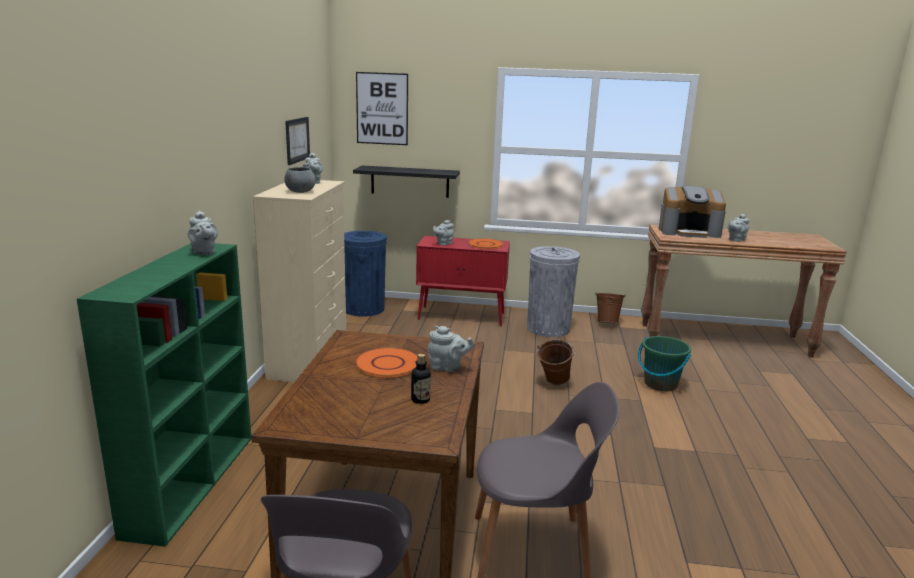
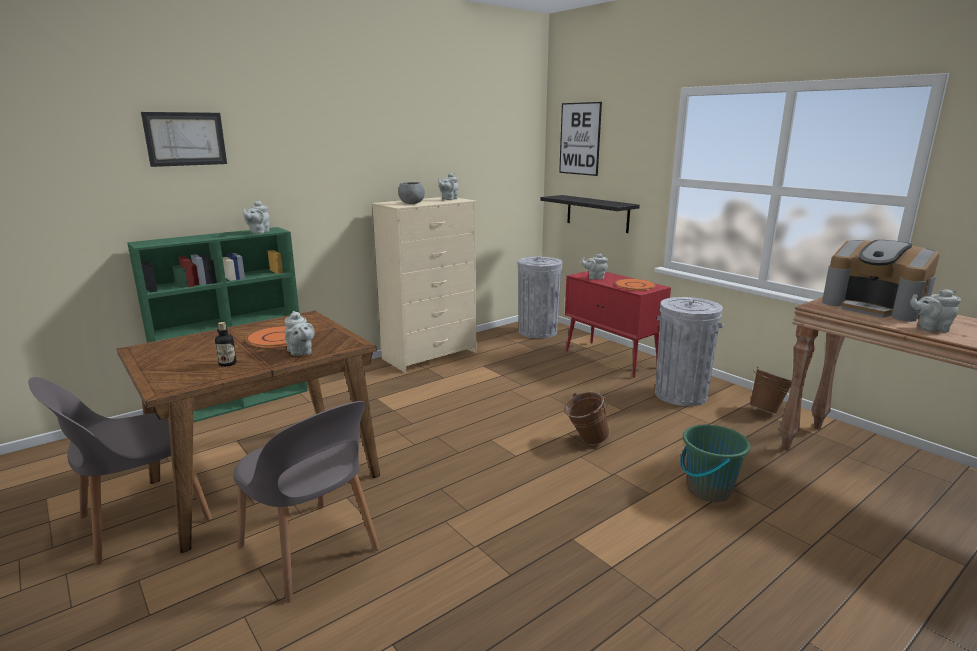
camera: 45 degrees right, 0 degrees up
(297, 140) = (466, 163): picture -> picture (185, 139)
(364, 309) = (537, 331): blue trash can -> grey trash can

